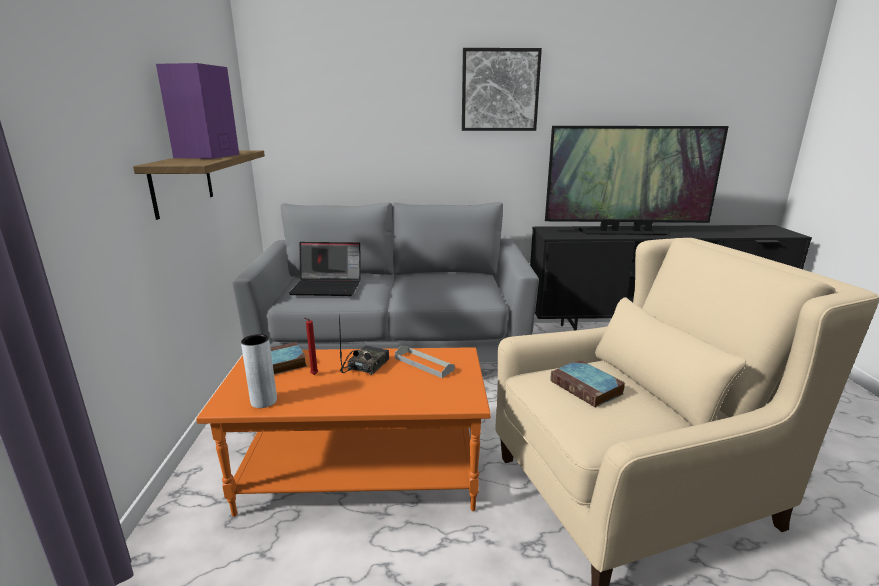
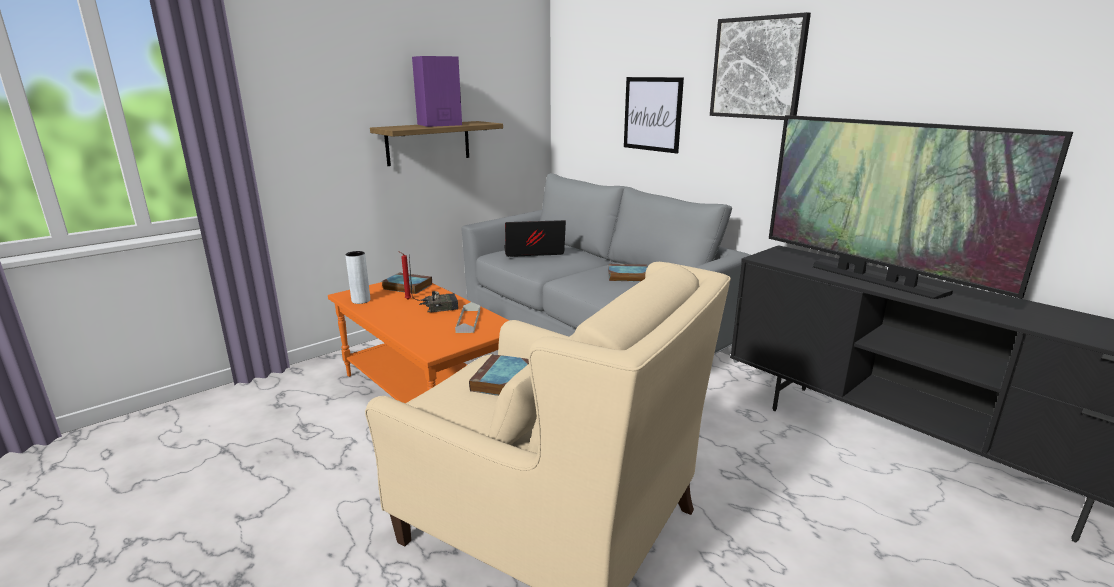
camera: 50 degrees right, 0 degrees up
(328, 287) = (532, 252): laptop -> laptop turned 120 degrees clockwise
(395, 133) = (652, 114): none -> picture
(448, 280) = (627, 276): none -> book

